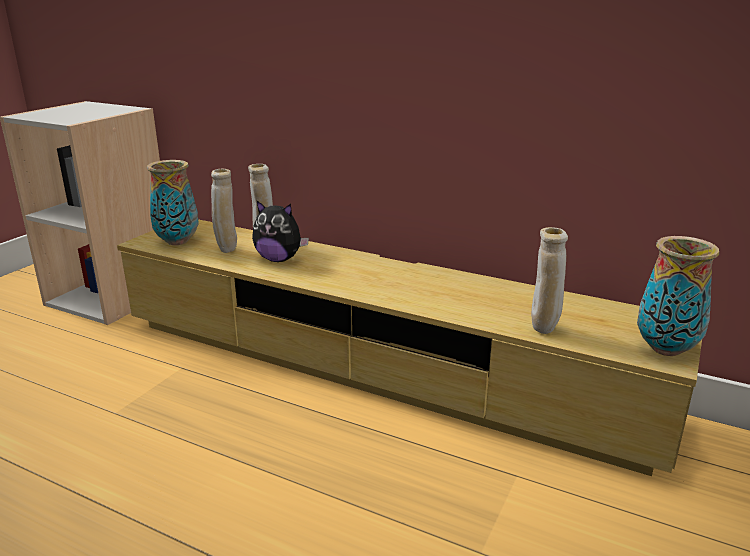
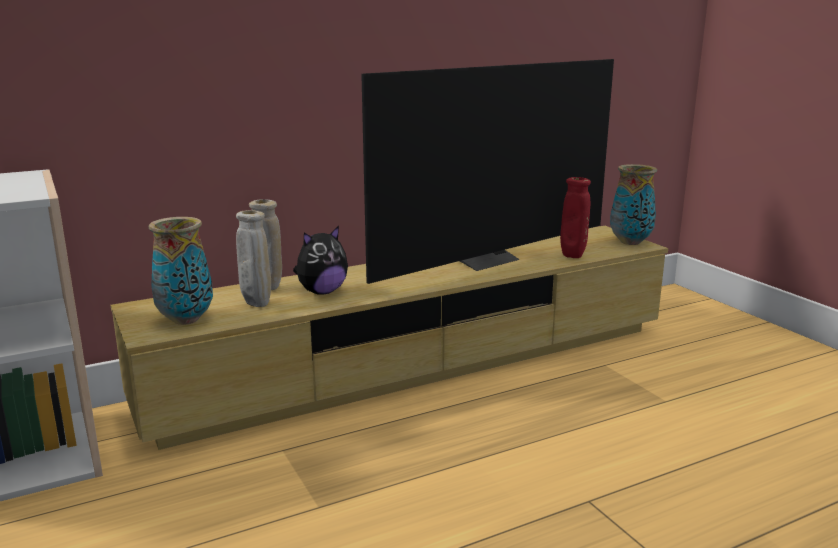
camera: 55 degrees left, 5 degrees down
(456, 292) = (485, 260): none -> television
(544, 329) = (572, 256): beige vase -> red vase

